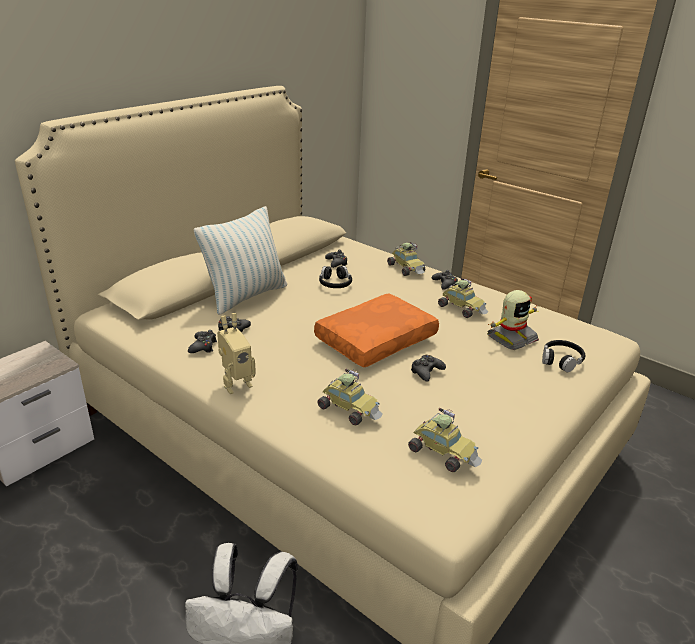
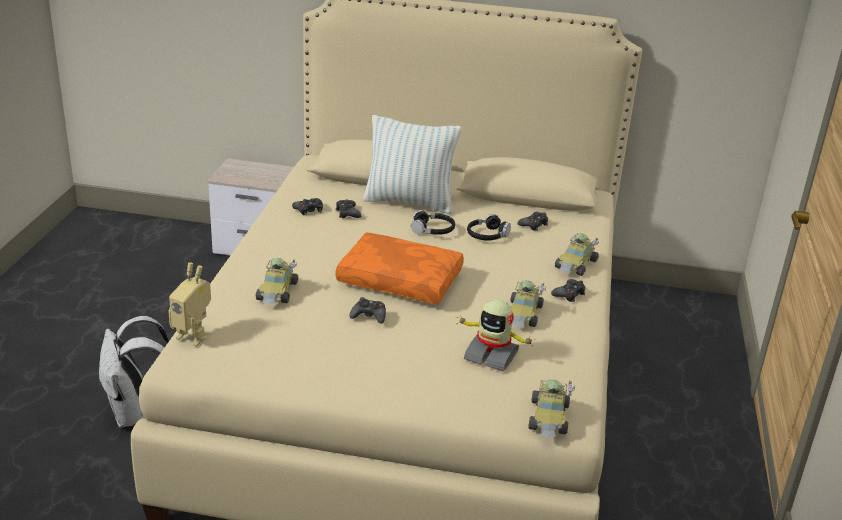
camera: 60 degrees right, 0 degrees up
(236, 384) = (270, 238): toy robot -> toy robot (193, 336)
(443, 452) = (252, 346): toy car -> toy car (549, 418)
(561, 360) = (476, 393): black headphones -> black headphones (433, 230)

